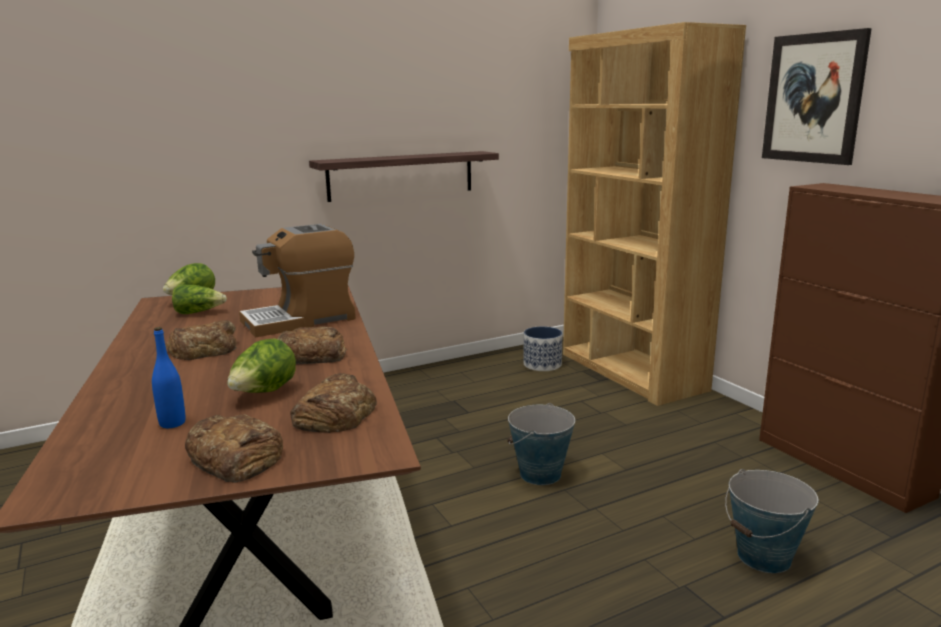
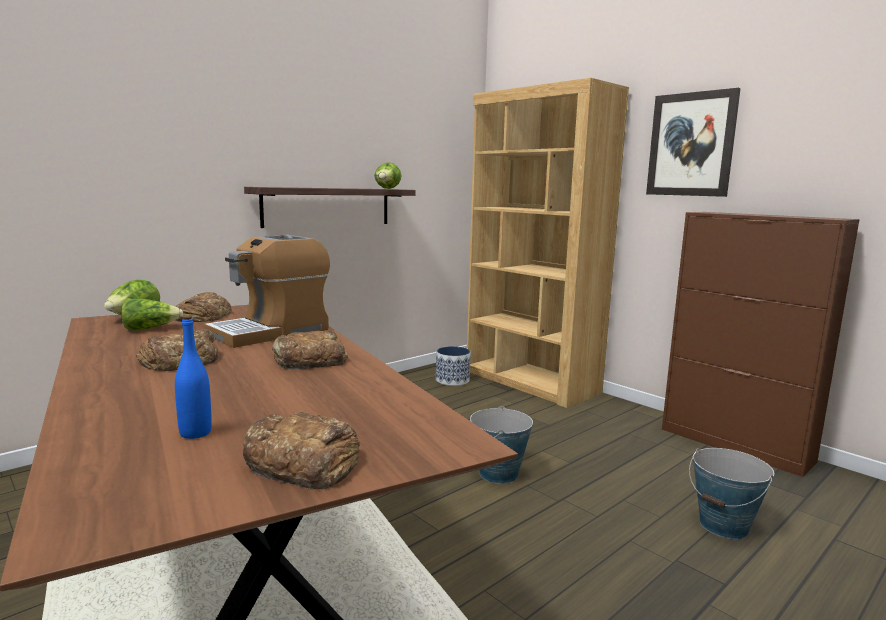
camera: 15 degrees left, 5 degrees down
(264, 393) = (284, 397): lettuce -> lettuce (387, 189)
(334, 414) = (381, 411): bread -> bread (202, 316)

